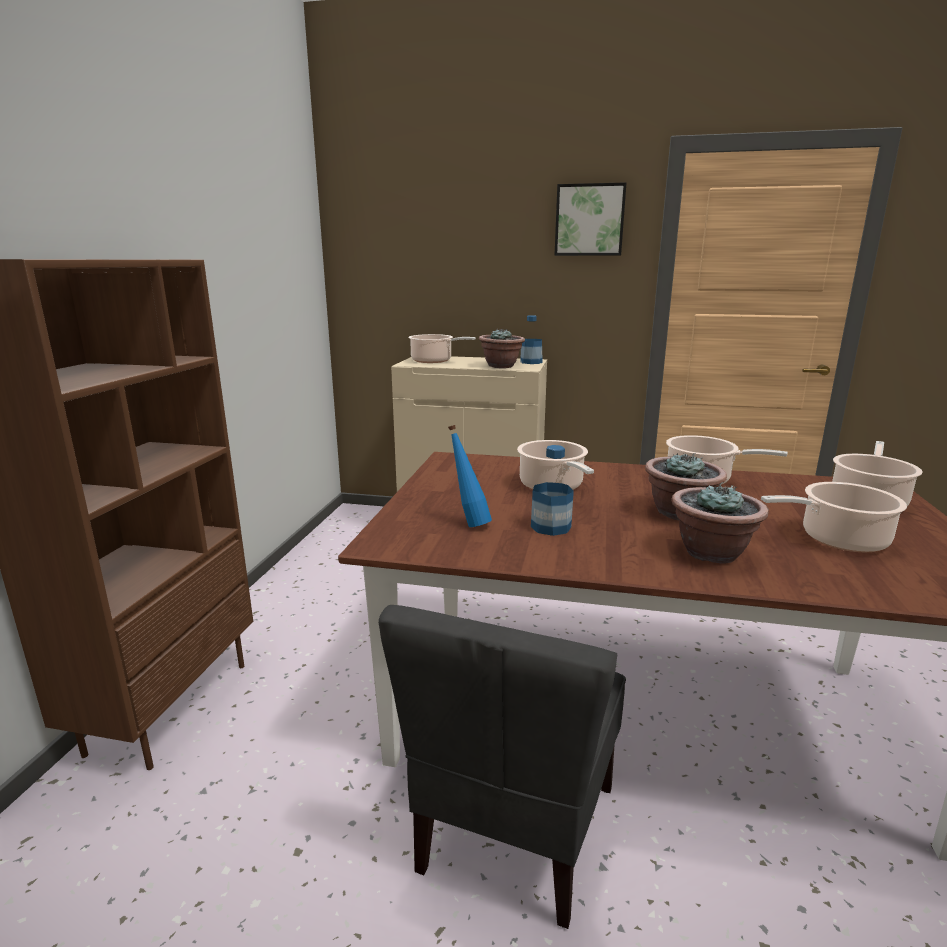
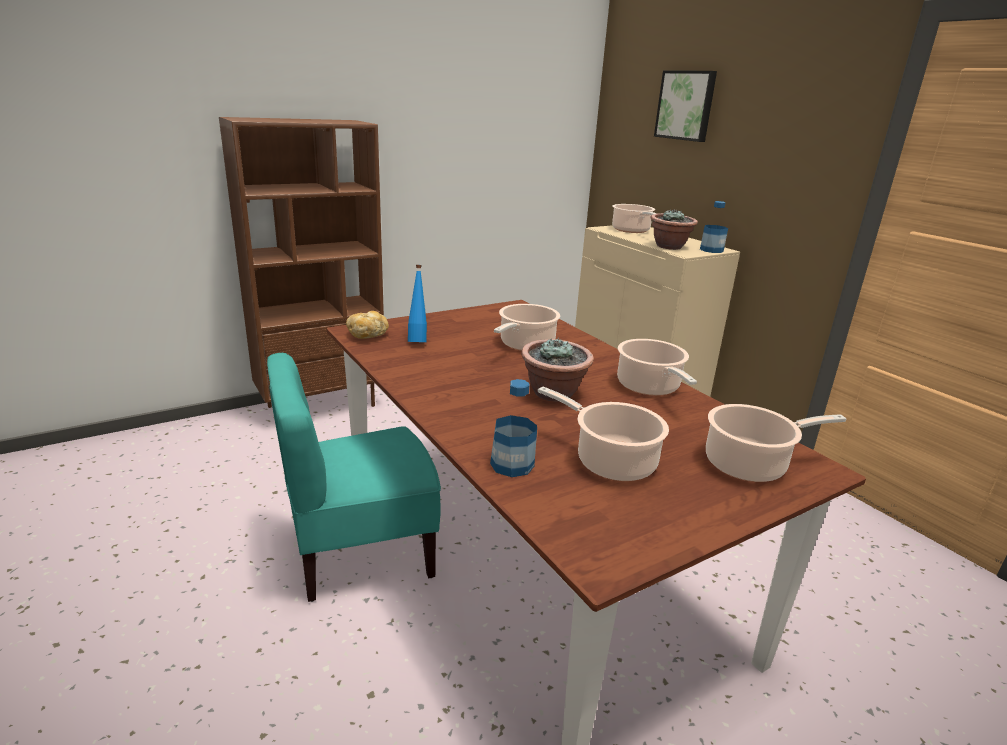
camera: 45 degrees right, 5 degrees up
(408, 541) = (368, 335): none -> bread
(515, 827) = (361, 553): grey chair -> turquoise chair
(551, 527) = (451, 362): bottle -> bottle (512, 464)
(589, 220) = (812, 103): picture -> picture (686, 105)
(711, 553) = (494, 417): potted plant -> none

